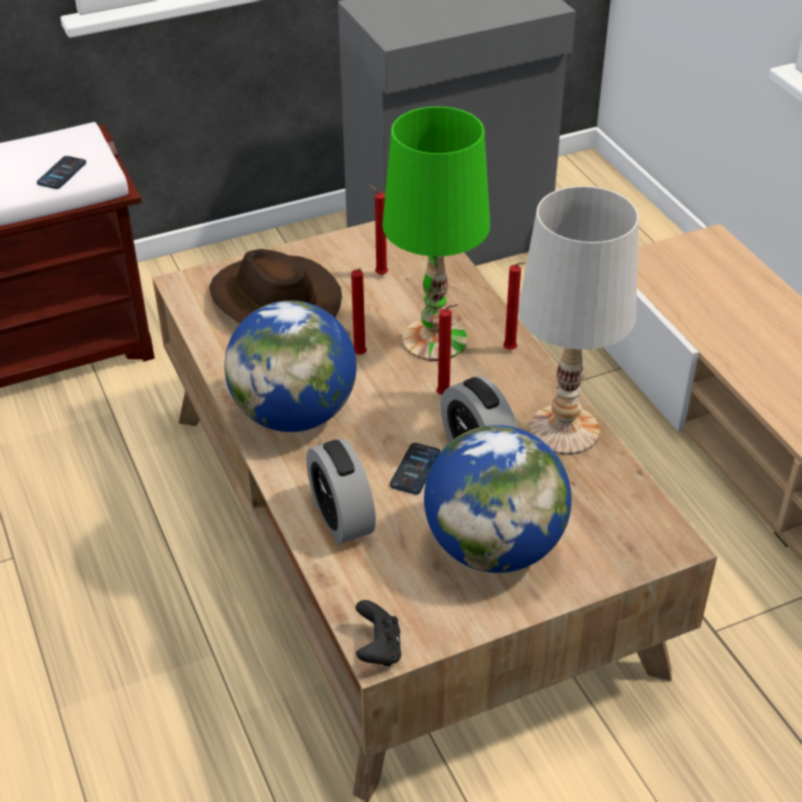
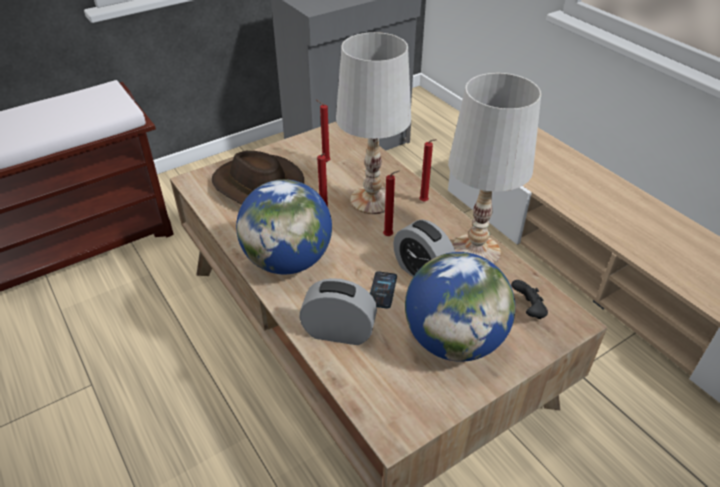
camera: 10 degrees left, 0 degrees up
(62, 173) = (97, 113): phone -> none
(341, 517) = (339, 332): alarm clock -> alarm clock turned 135 degrees clockwise
(378, 649) = (391, 433): black game controller -> black game controller (528, 310)
(435, 340) = (372, 200): green table lamp -> white table lamp

